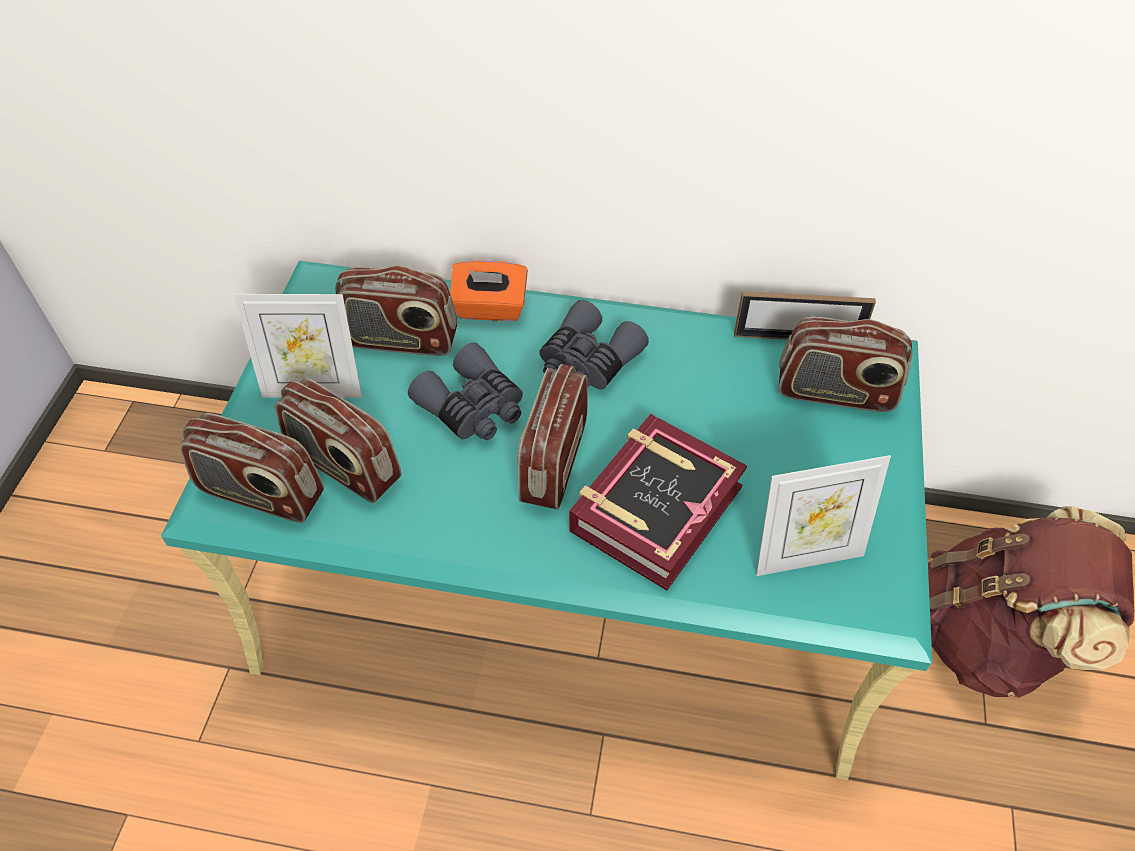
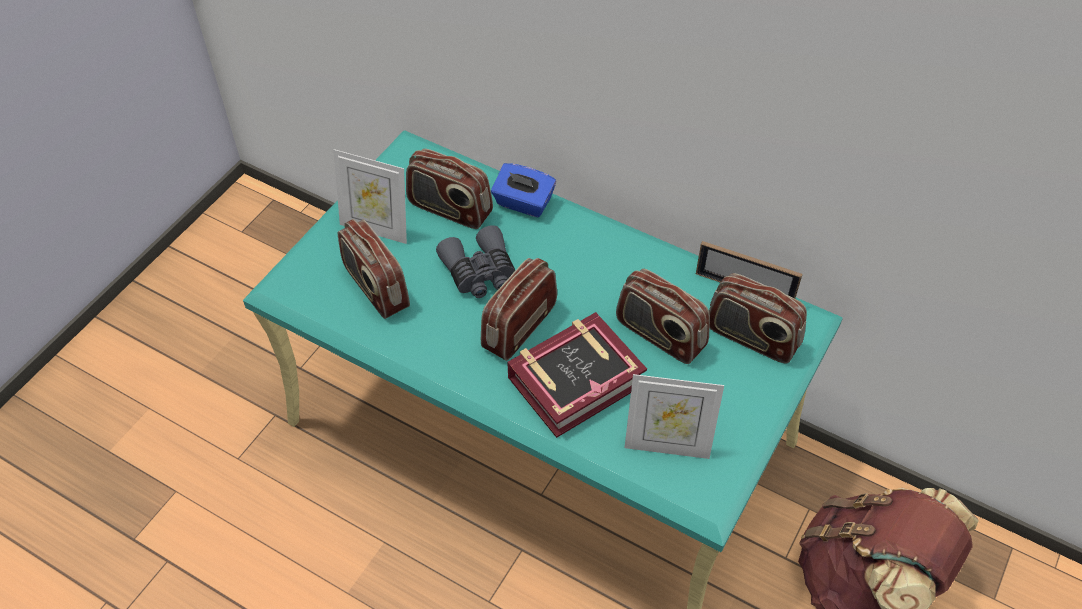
camera: 20 degrees right, 0 degrees up
(261, 494) = (314, 291): radio -> radio (660, 335)
(490, 308) = (523, 203): orange tissue box -> blue tissue box
(587, 361) = (576, 262): grey binoculars -> none

